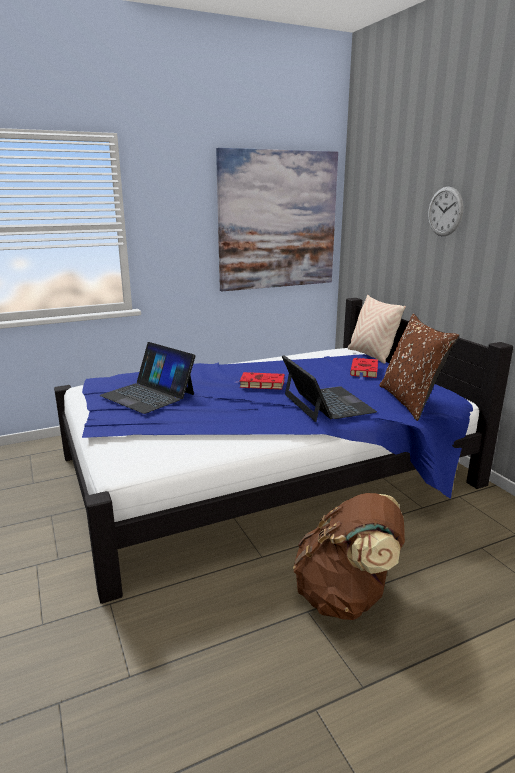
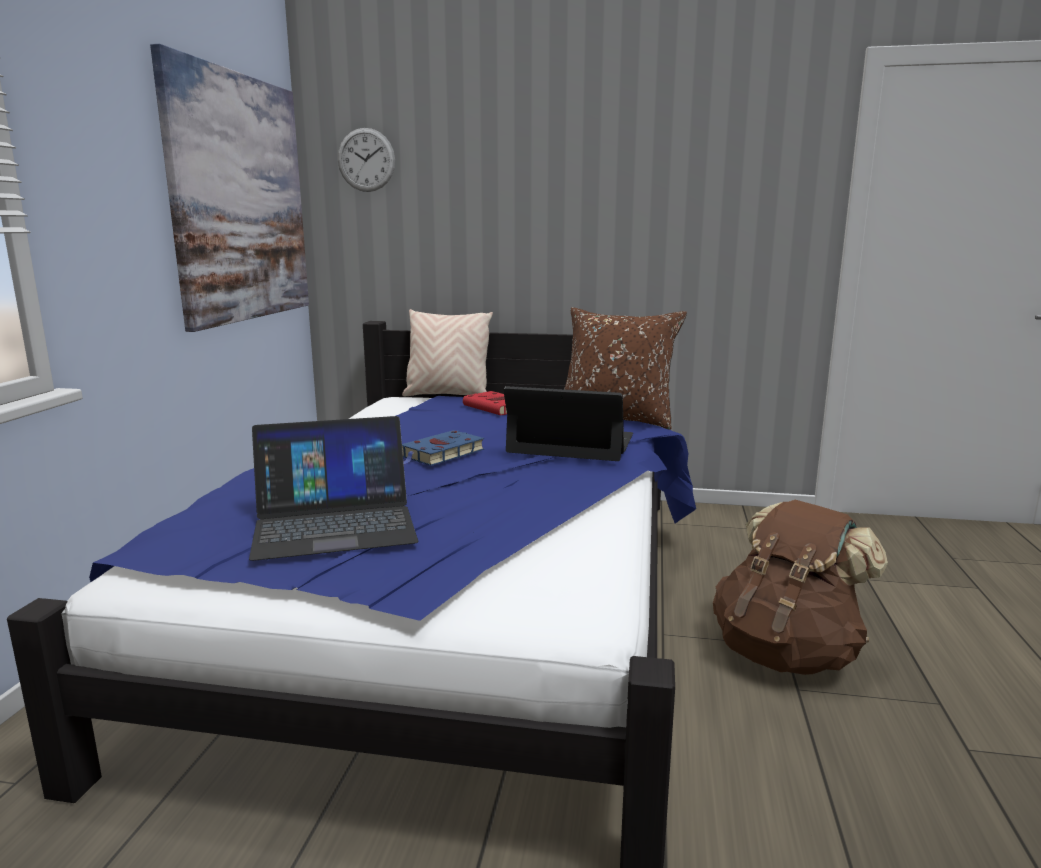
camera: 55 degrees left, 5 degrees down
(260, 384) = (441, 453): red book -> blue book
(445, 211) = (527, 180): wall clock -> wall clock (366, 160)

